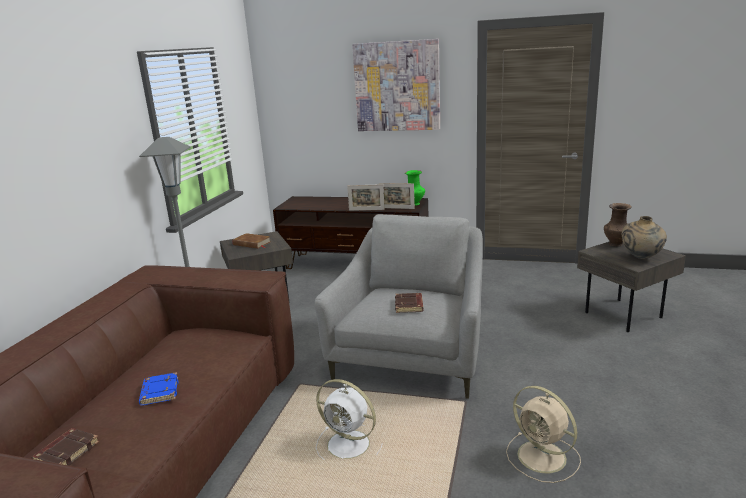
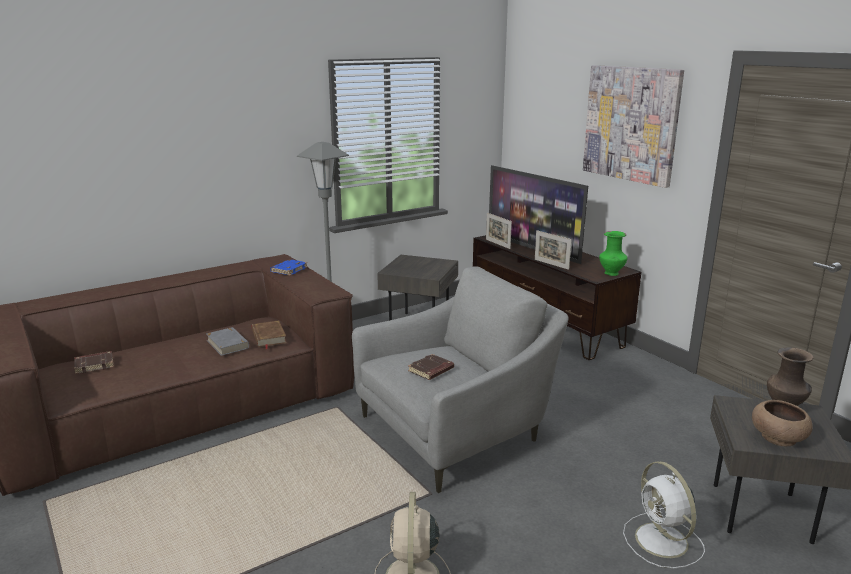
camera: 40 degrees right, 0 degrees up
(159, 392) = (185, 353): blue book -> blue book (289, 270)
(190, 365) = (228, 344): none -> grey book
(252, 243) = (418, 265): brown book -> brown book (268, 337)
(332, 204) = (533, 248): none -> television
(350, 445) = (297, 471): white fan -> white fan (663, 542)
(397, 208) = (584, 272): picture frame -> picture frame (497, 244)
(641, 258) = (778, 437): beige vase -> brown bowl

